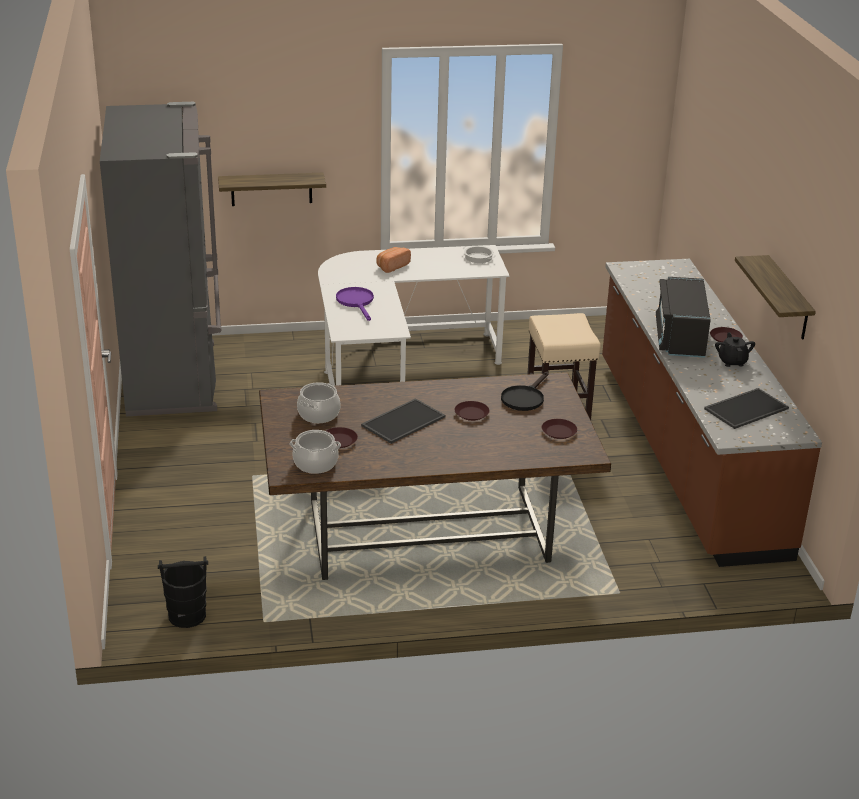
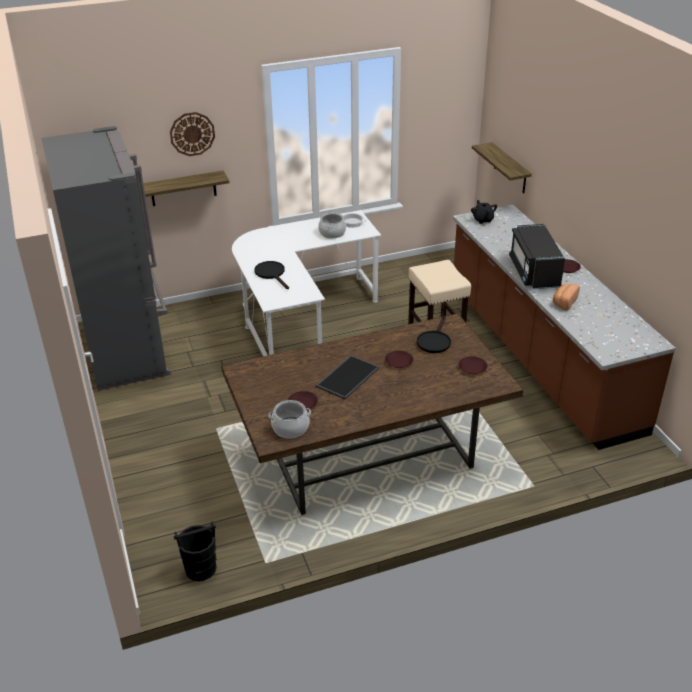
camera: 10 degrees left, 5 degrees up
(288, 122) = (192, 134): none -> wall clock
(319, 414) = (277, 381): cooking pot -> cooking pot (332, 233)
(356, 302) = (272, 274): purple frying pan -> black frying pan
(392, 266) = (288, 239): bread -> bread (564, 302)
(732, 361) = (580, 287): black teapot -> black teapot (483, 220)
(746, 408) = (608, 326): tray -> none
(788, 299) = (627, 236): shelf -> shelf (510, 168)

